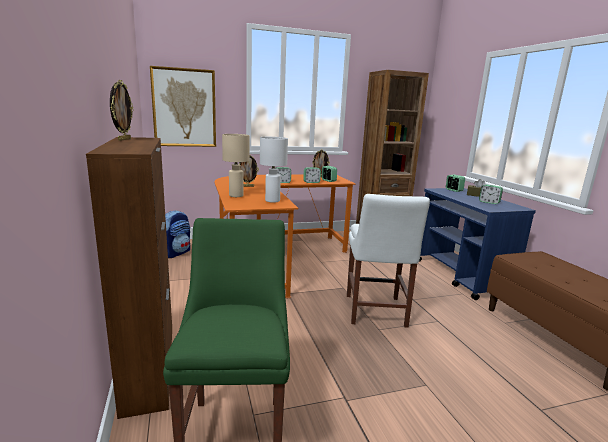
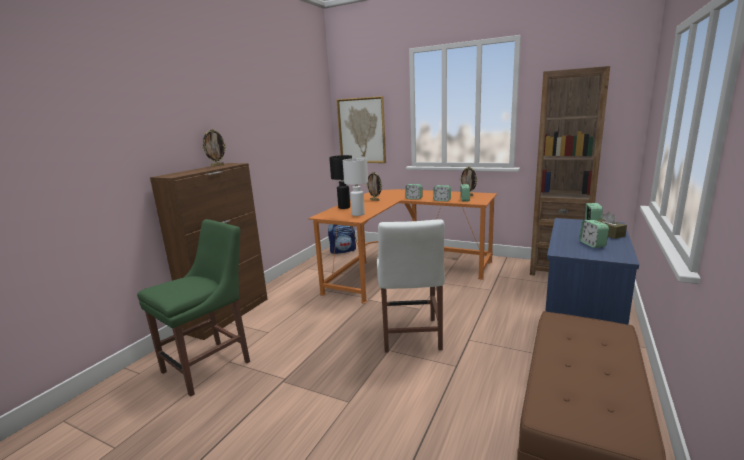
camera: 45 degrees right, 0 degrees up
(236, 195) = (344, 207): beige table lamp -> black table lamp
(375, 312) = (410, 337): white chair -> white chair turned 45 degrees counterclockwise

